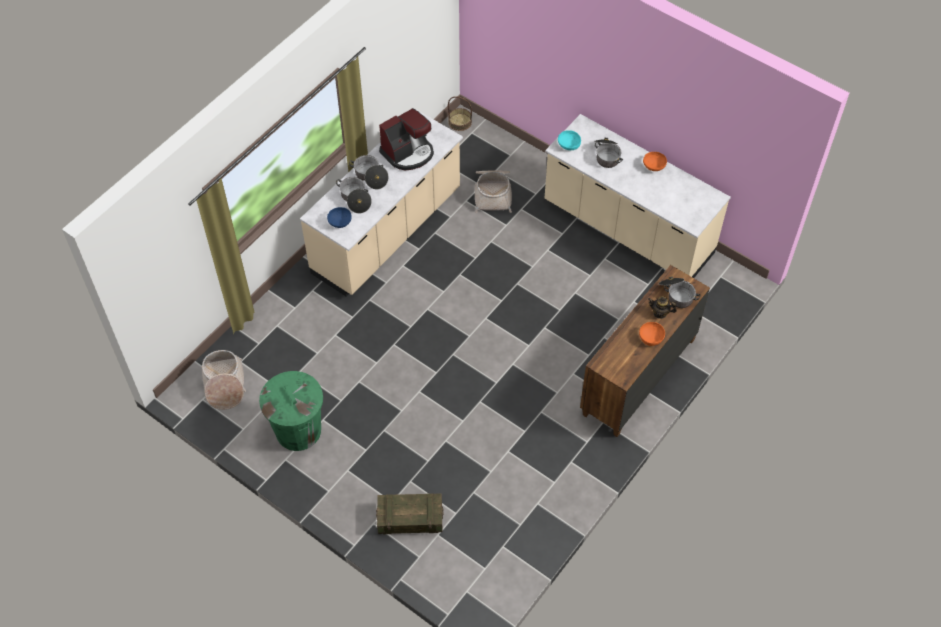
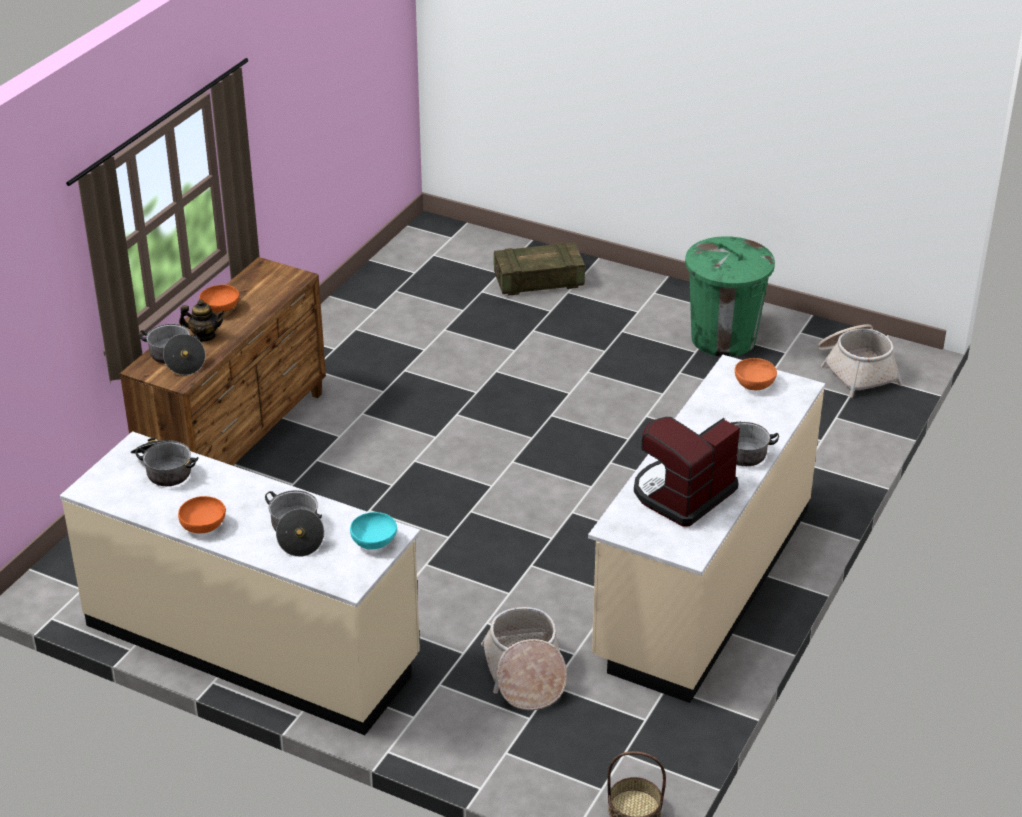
camera: 170 degrees right, 20 degrees down
(340, 222) = (754, 384): blue bowl -> orange bowl
(355, 199) = (745, 417): cooking pot -> cooking pot (164, 469)

